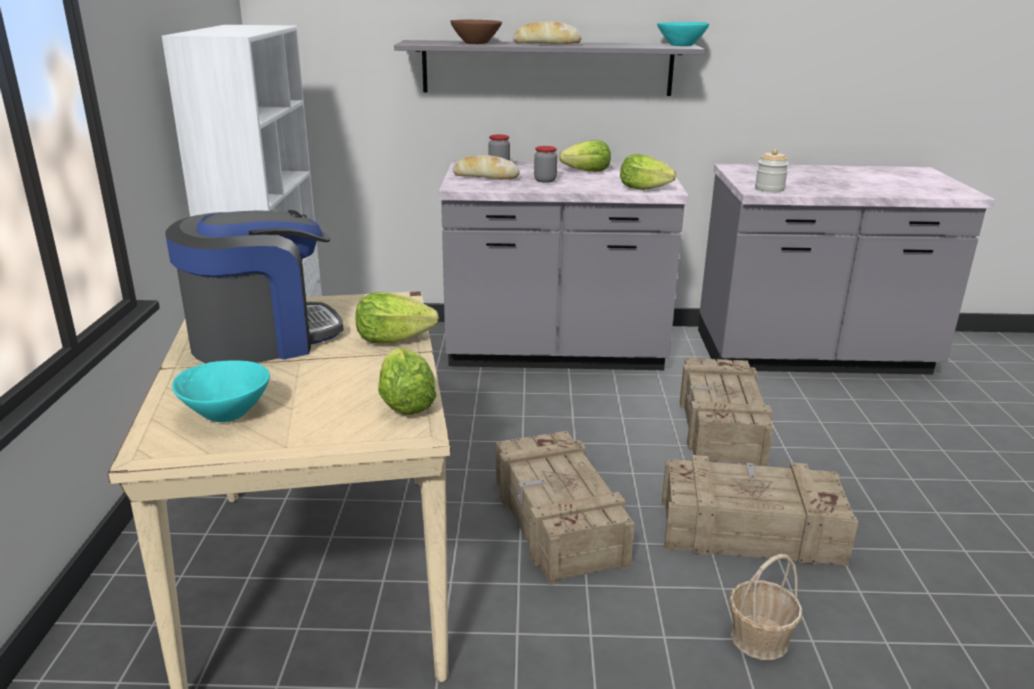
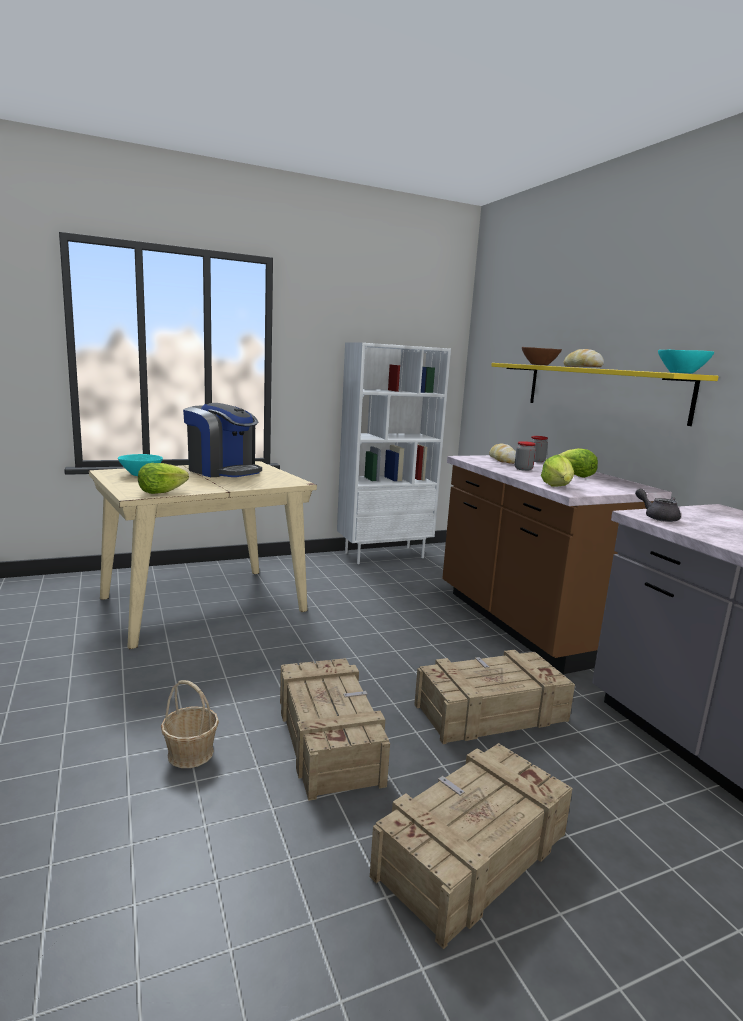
camera: 65 degrees right, 10 degrees down
(393, 340) = (238, 485): lettuce -> none
(547, 68) = (601, 391): grey shelf -> yellow shelf
(555, 352) = (527, 624): grey counter -> brown counter
(557, 523) = (288, 658): crate -> crate (470, 854)
(769, 189) = (657, 517): jar -> grey teapot

